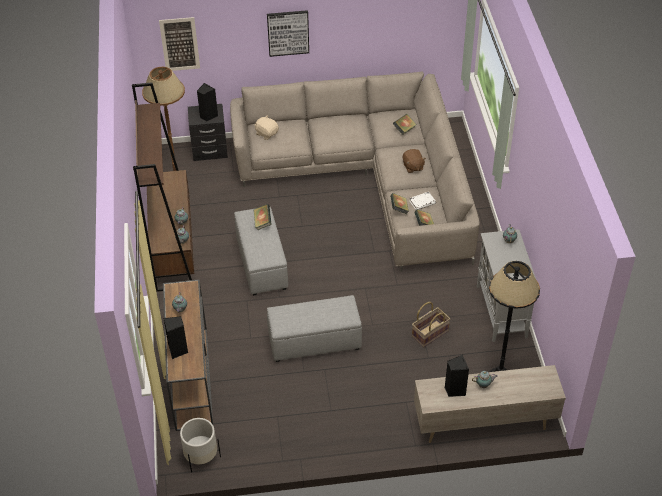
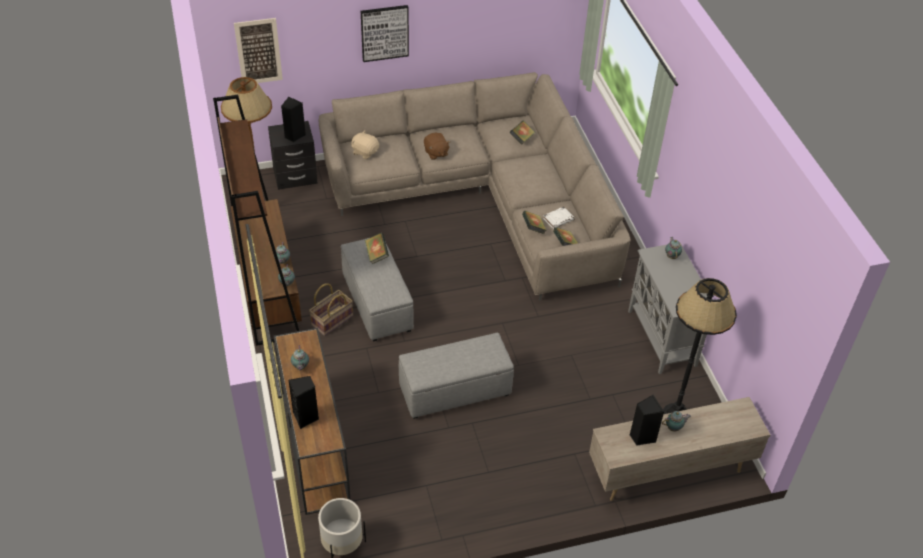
camera: 10 degrees left, 0 degrees up
(412, 167) = (539, 180): brown plush toy -> brown plush toy (436, 153)
(429, 333) = (586, 370): basket -> basket (332, 320)

